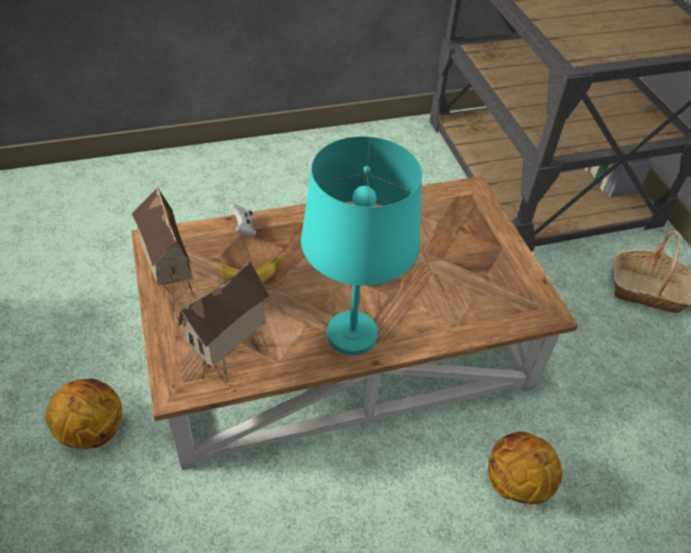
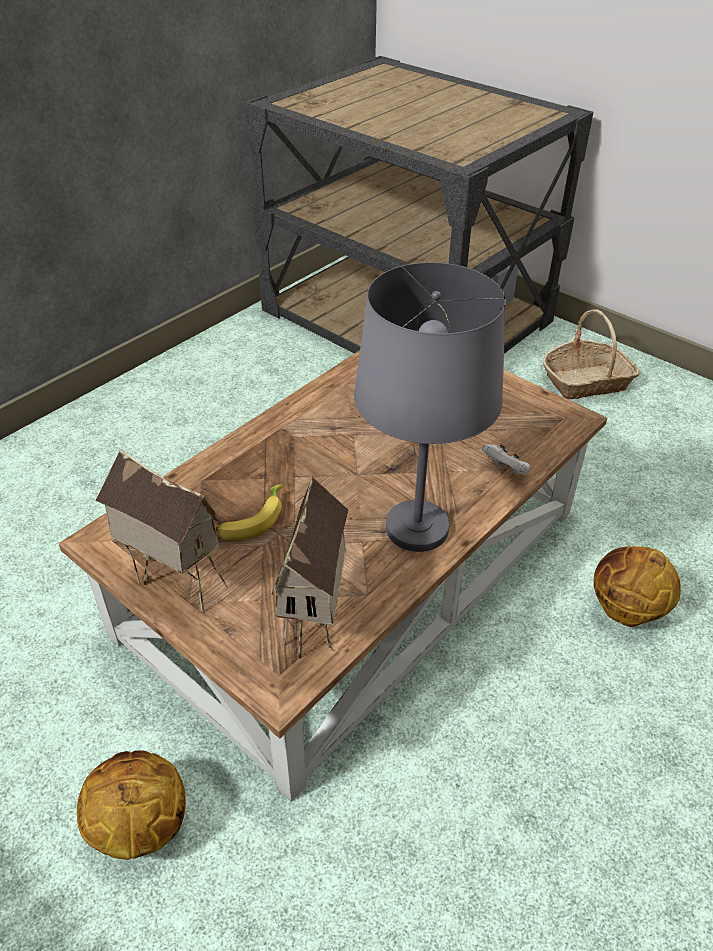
camera: 30 degrees left, 5 degrees down
(244, 229) = (201, 478): white game controller -> white game controller (506, 470)
(352, 335) = (418, 528): turquoise table lamp -> grey table lamp

